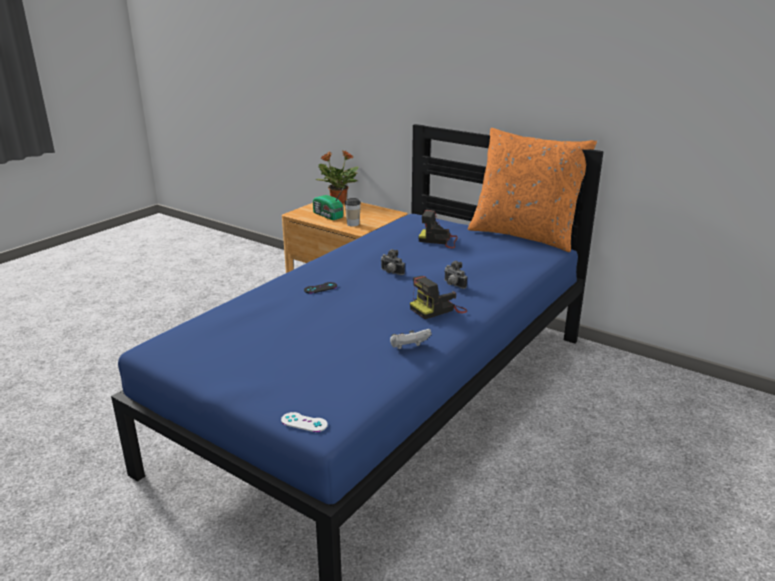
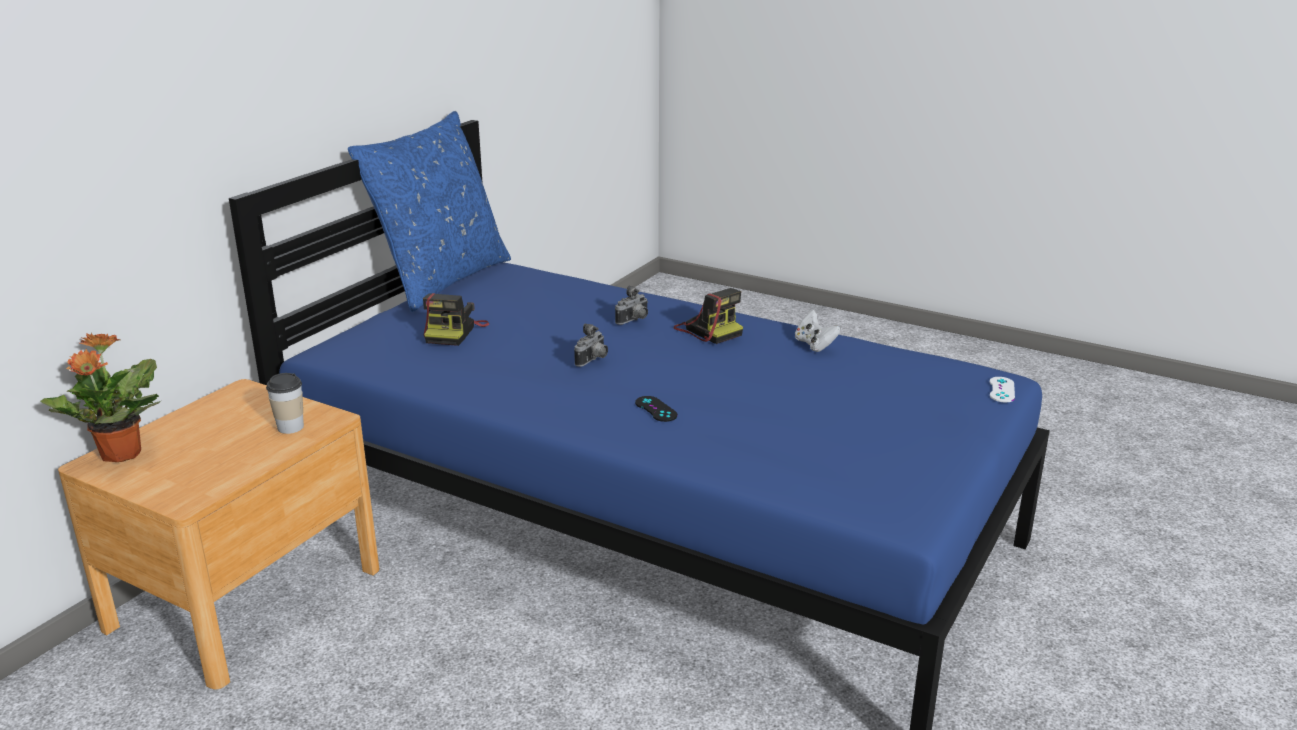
camera: 95 degrees left, 0 degrees up
(328, 216) = (221, 458): radio -> none
(524, 235) = (441, 280): orange pillow -> blue pillow

